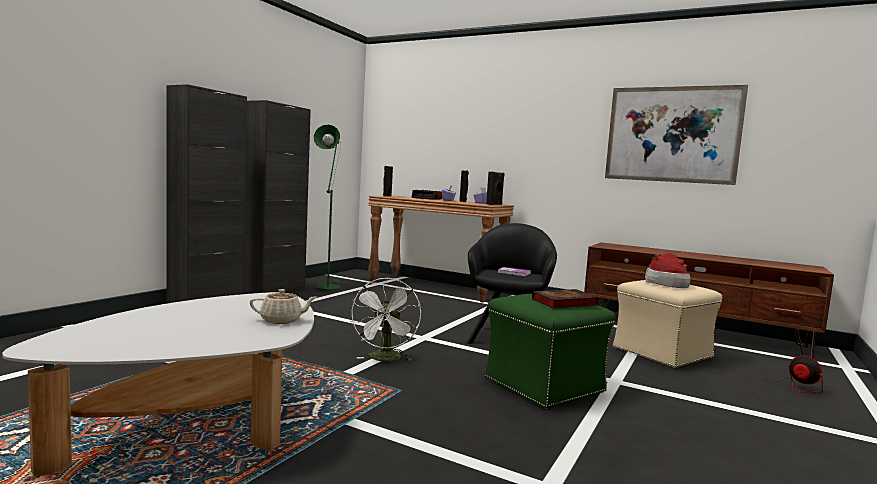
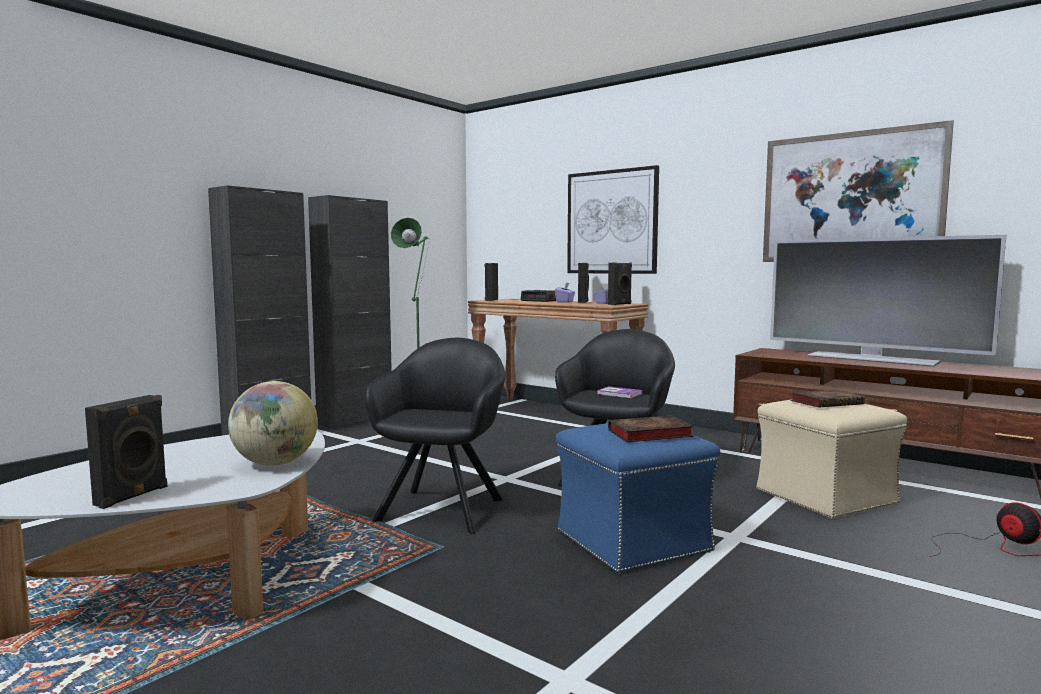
camera: 10 degrees right, 0 degrees up
(179, 345) = (133, 496): none -> black speaker
(282, 320) = (275, 463): beige teapot -> globe
(385, 359) = (444, 507): white fan -> black armchair
(487, 140) = (611, 222): none -> picture
(543, 385) = (631, 542): green ottoman -> blue ottoman
(667, 283) = (827, 403): hat -> book
(685, 253) = (872, 359): none -> television

